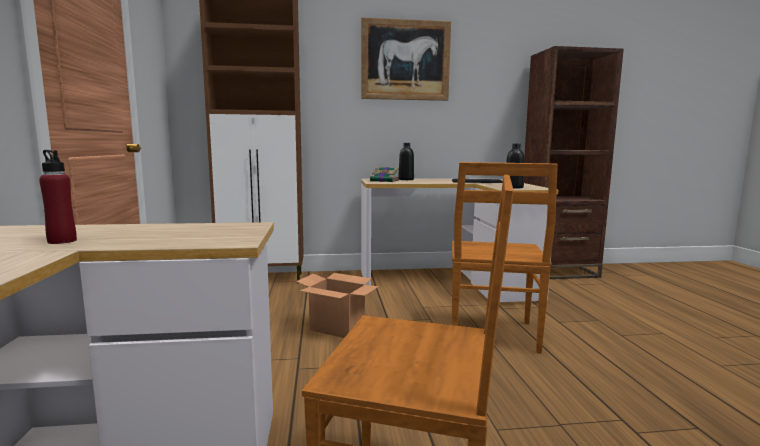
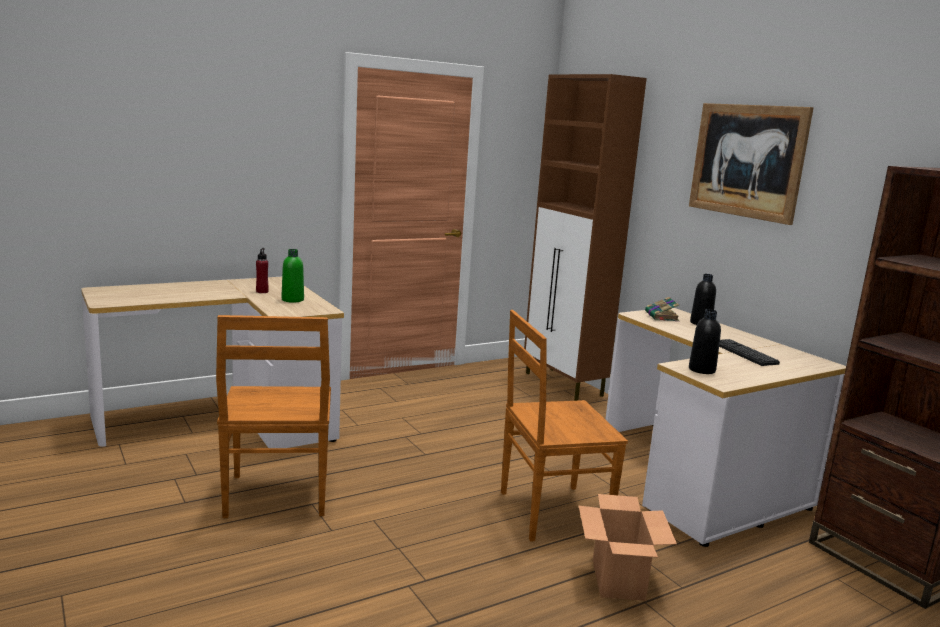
camera: 65 degrees right, 5 degrees up
(160, 232) = (292, 300): none -> green bottle
(338, 328) = (488, 437): cardboard box -> cardboard box (618, 580)

